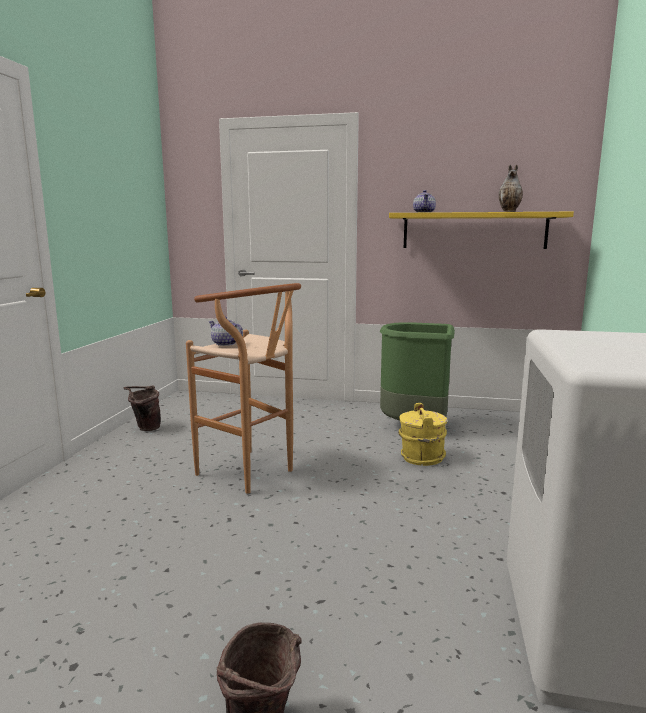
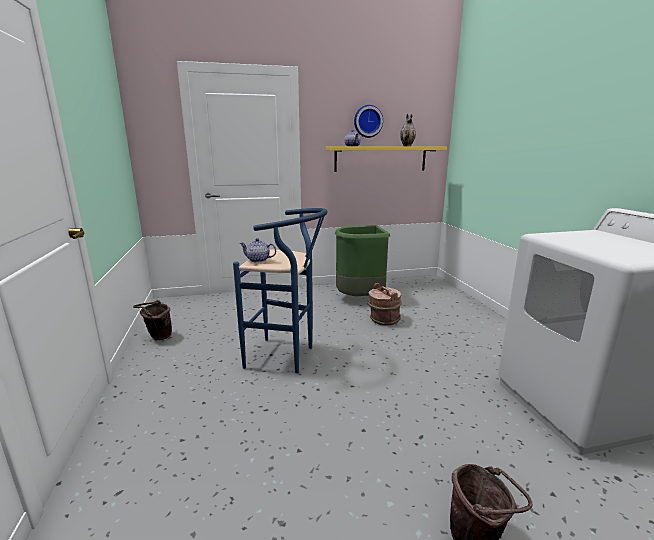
camera: 25 degrees left, 5 degrees up
(252, 474) = (286, 357): brown stool -> blue stool
(421, 457) = (383, 319): yellow bucket -> brown bucket
(454, 178) = (367, 121): none -> wall clock

